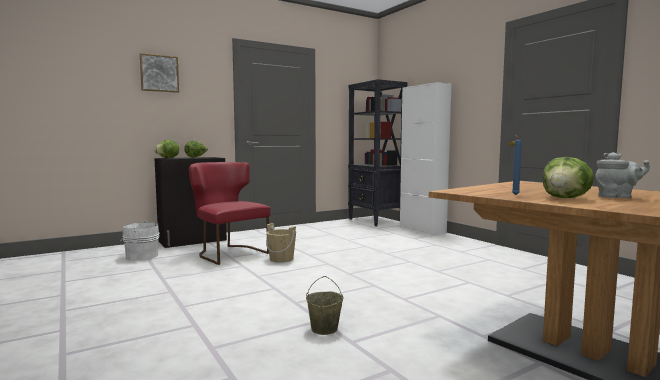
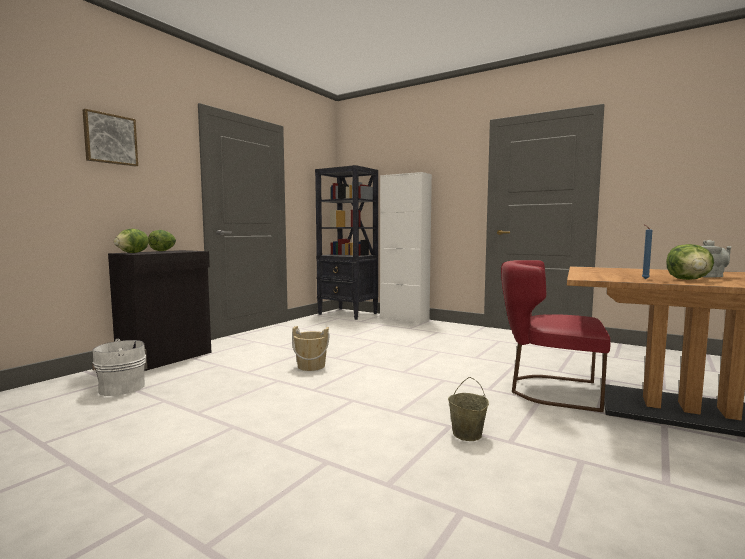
camera: 25 degrees left, 0 degrees up
(228, 253) = (237, 368): red chair -> red chair (549, 390)

